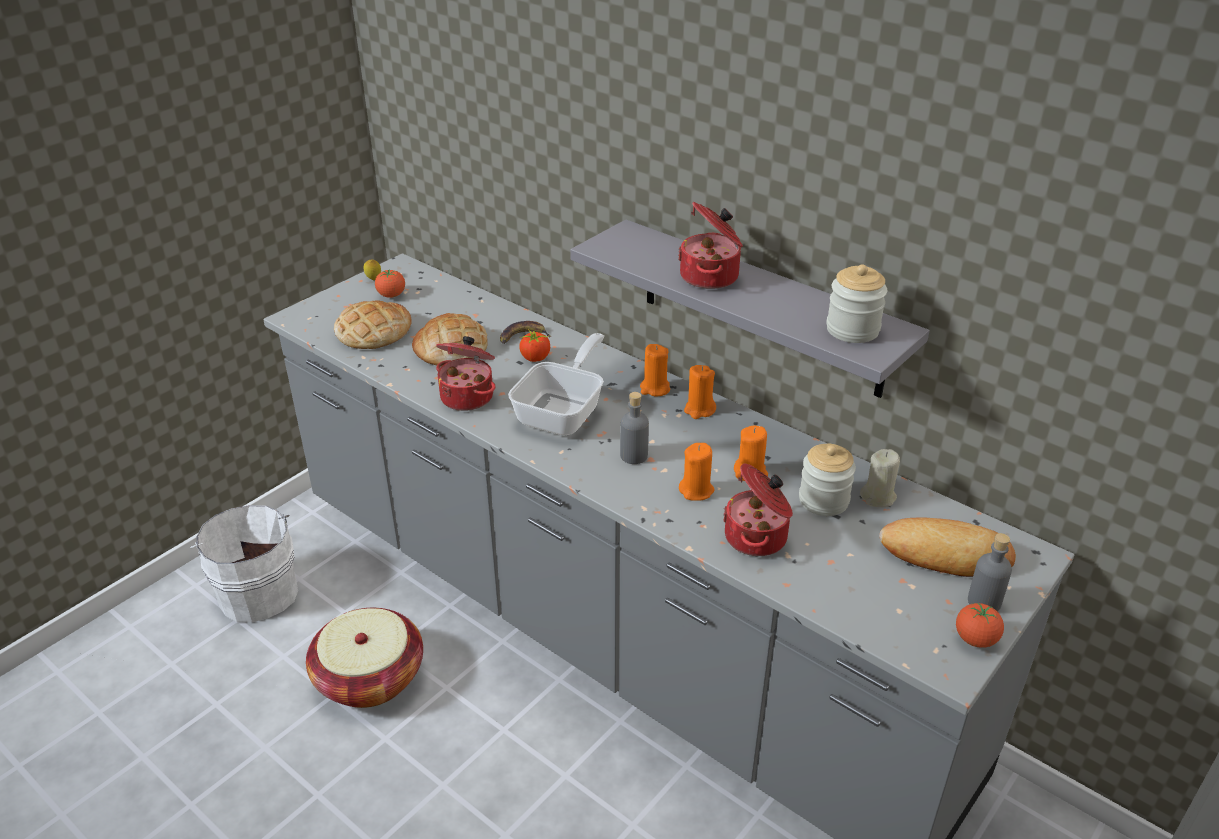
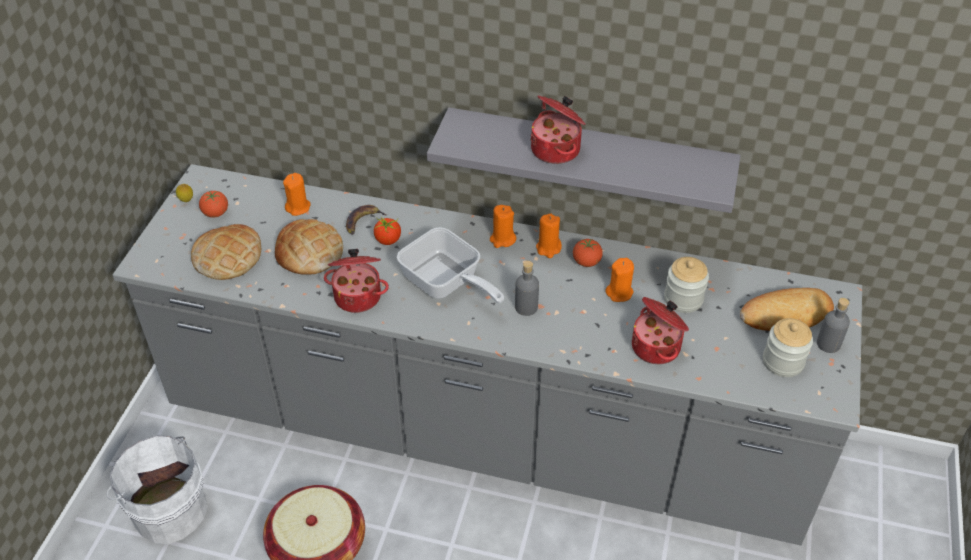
camera: 25 degrees left, 10 degrees up
(564, 411) = (446, 284): frying pan -> frying pan turned 135 degrees clockwise
(696, 490) = (591, 322): orange candle -> orange candle (298, 207)
(852, 330) = (690, 171): jar -> jar (783, 362)
(878, 497) = (718, 283): beige candle -> none
(975, 639) = (838, 375): tomato -> tomato (586, 262)

